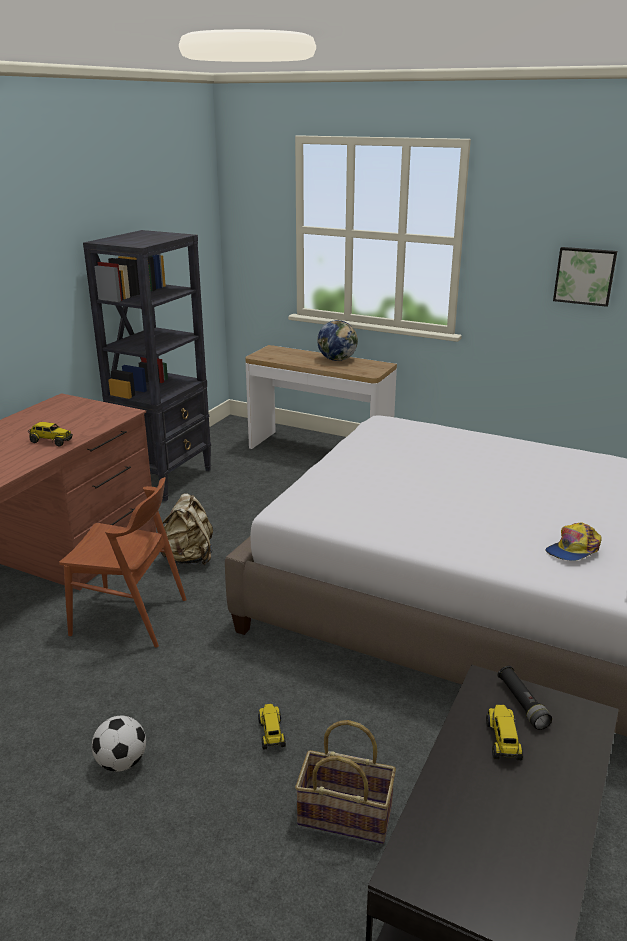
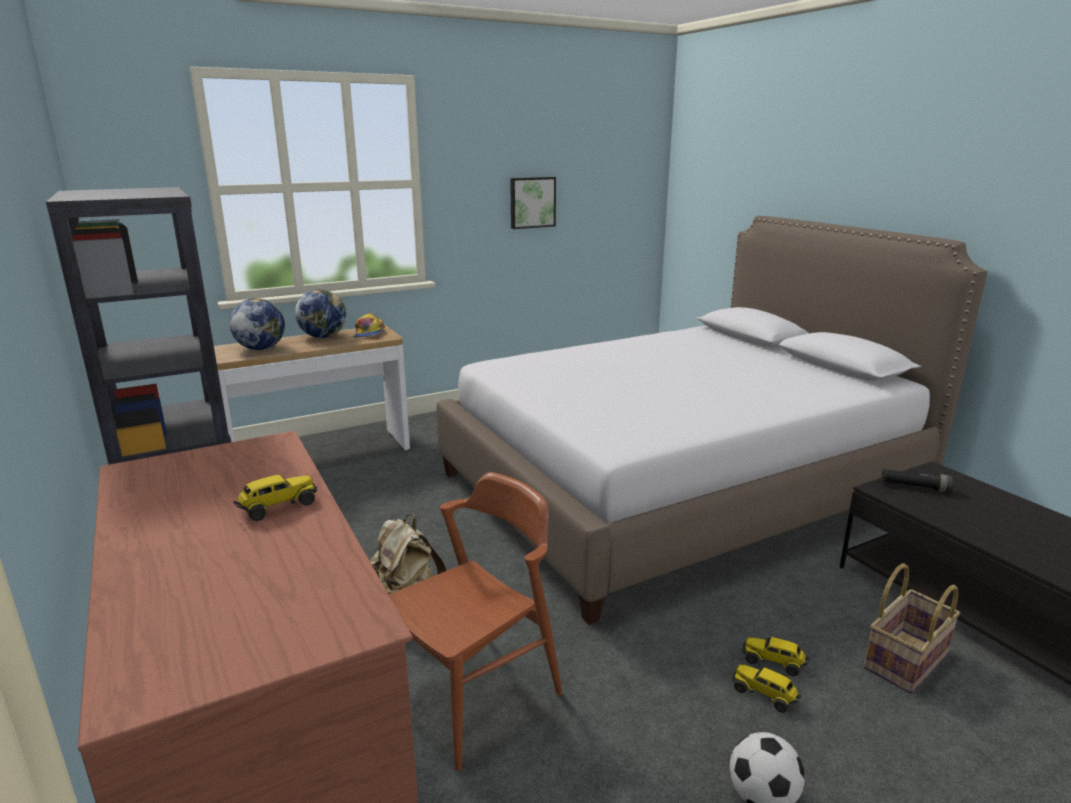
camera: 55 degrees left, 5 degrees down
(287, 356) = (260, 348): none -> globe
(503, 741) = (959, 509): toy truck -> toy truck (764, 695)
(573, 550) = (799, 381): cap -> cap (369, 333)

